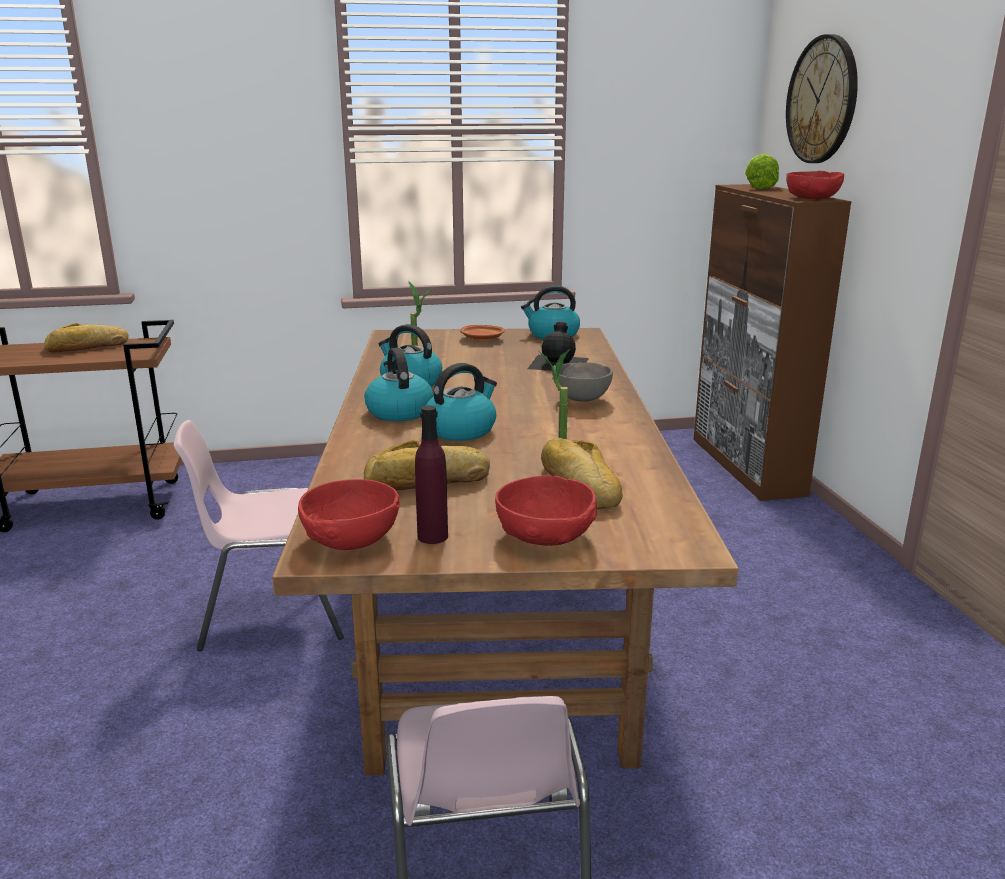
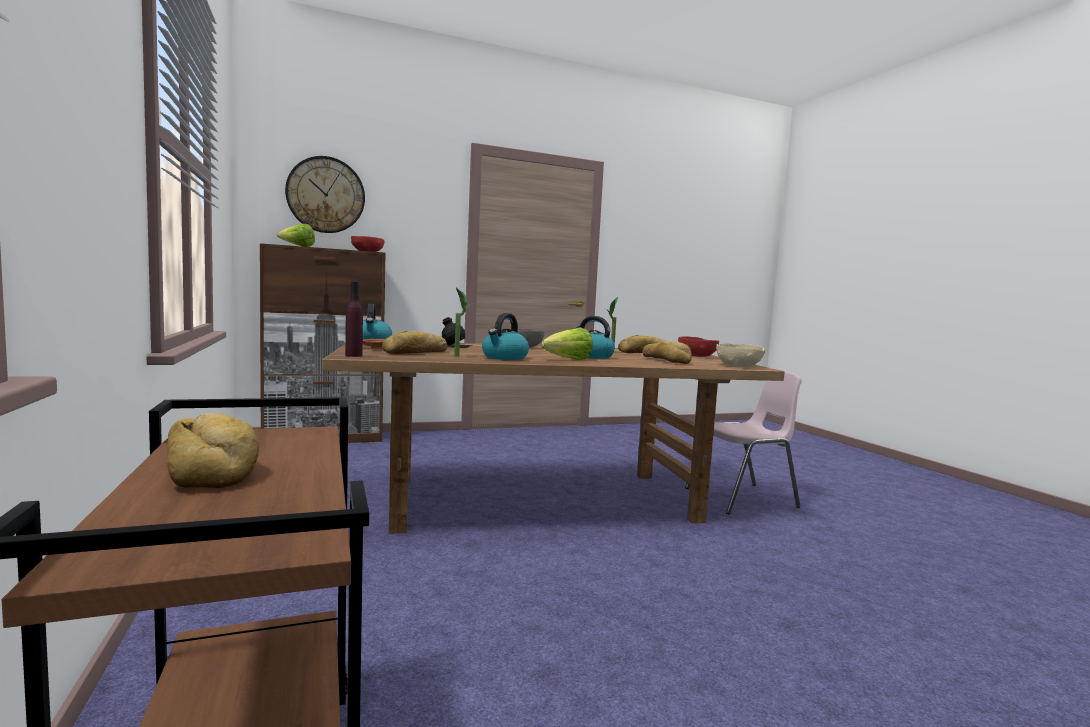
camera: 100 degrees left, 15 degrees down
(272, 612) = (567, 570): pink chair -> none
(350, 538) = (738, 366): red bowl -> beige bowl
(399, 411) = (568, 360): kettle -> lettuce
(432, 536) = (719, 361): purple bottle -> purple bottle (353, 355)
(449, 351) = (417, 352): none -> bread

